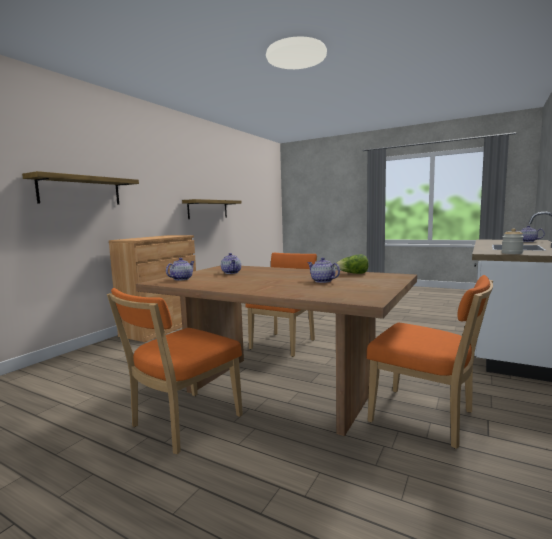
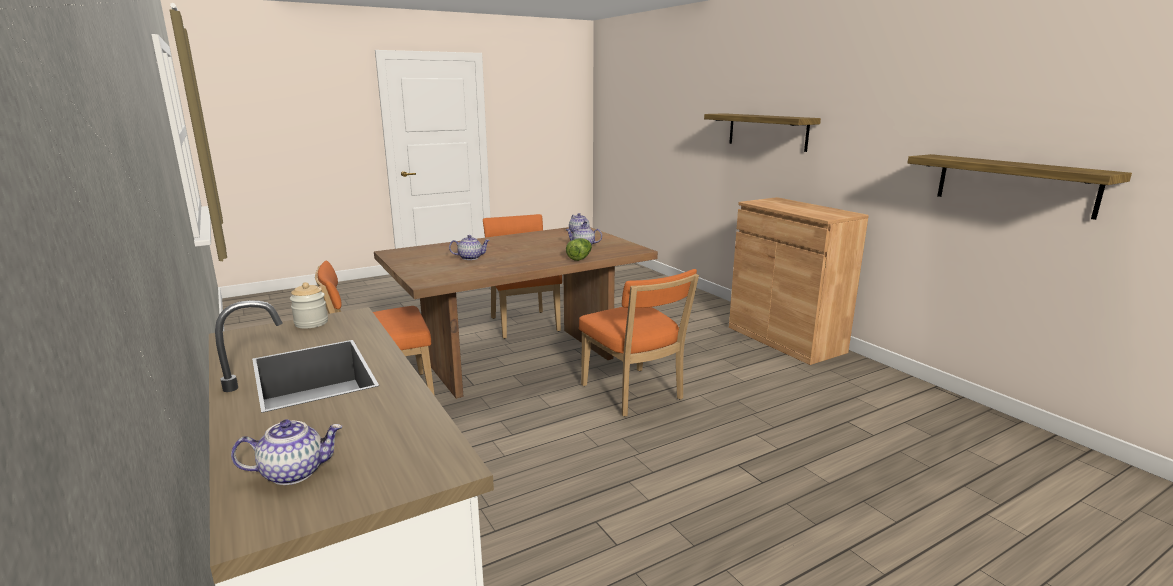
camera: 120 degrees right, 10 degrees up
(352, 274) = (475, 272): lettuce -> lettuce (579, 257)

